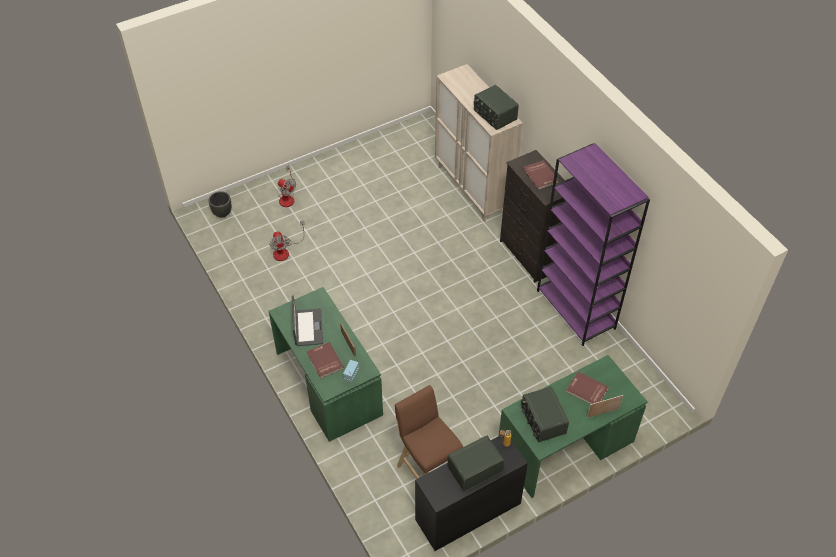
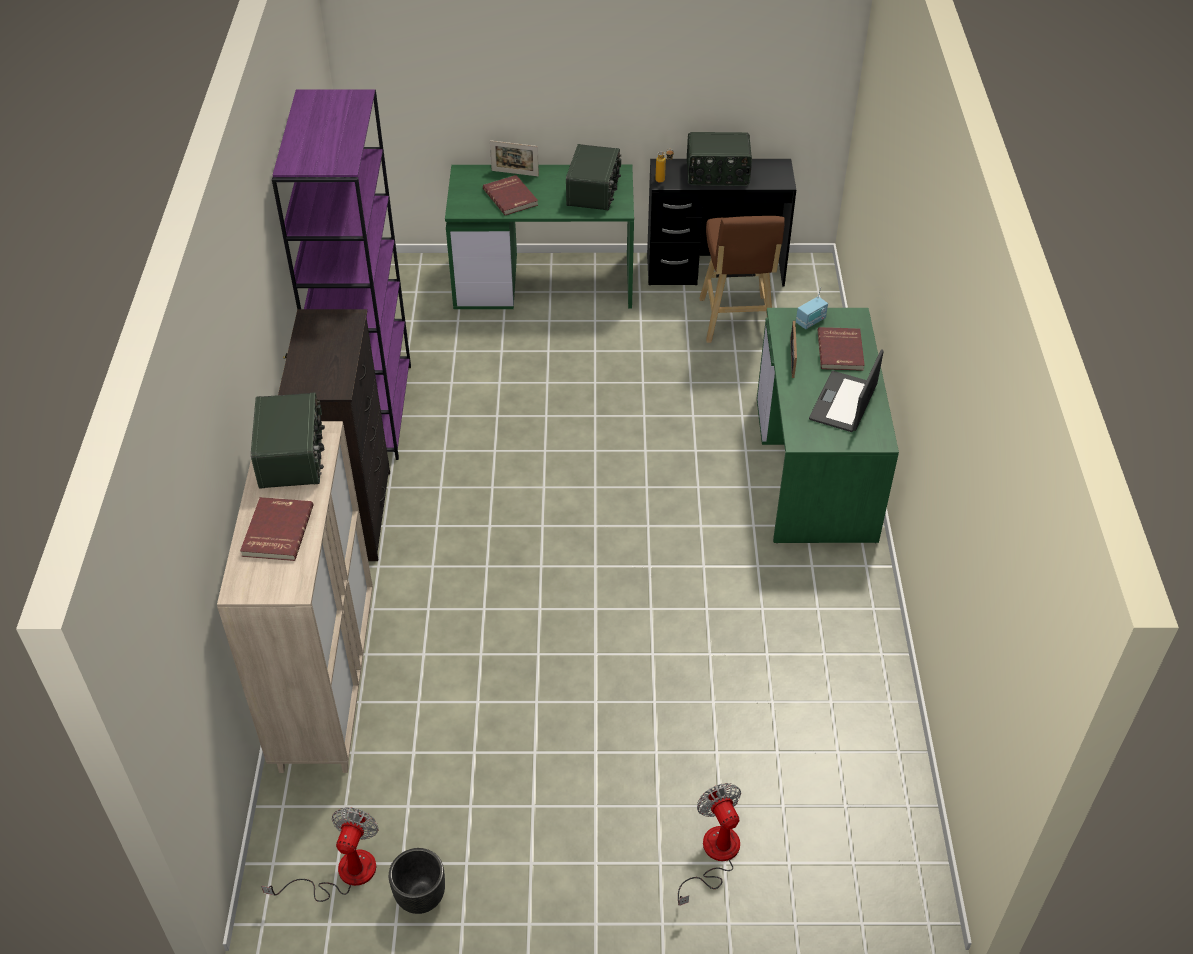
camera: 150 degrees left, 5 degrees down
(222, 213) = (879, 883): black planter -> black planter (421, 896)
(285, 251) = (779, 724): fan -> fan (343, 874)
(541, 176) = (321, 352): red book -> red book (276, 531)

